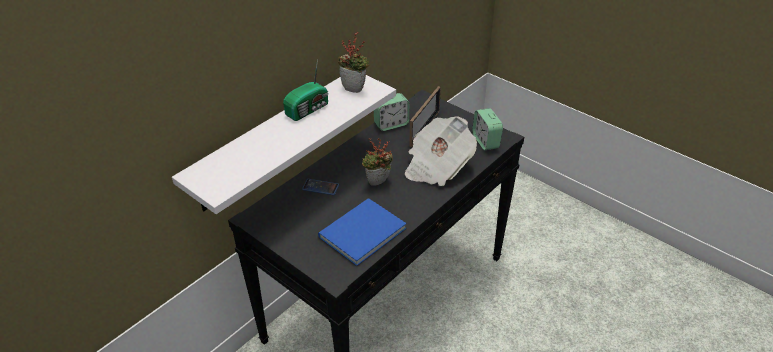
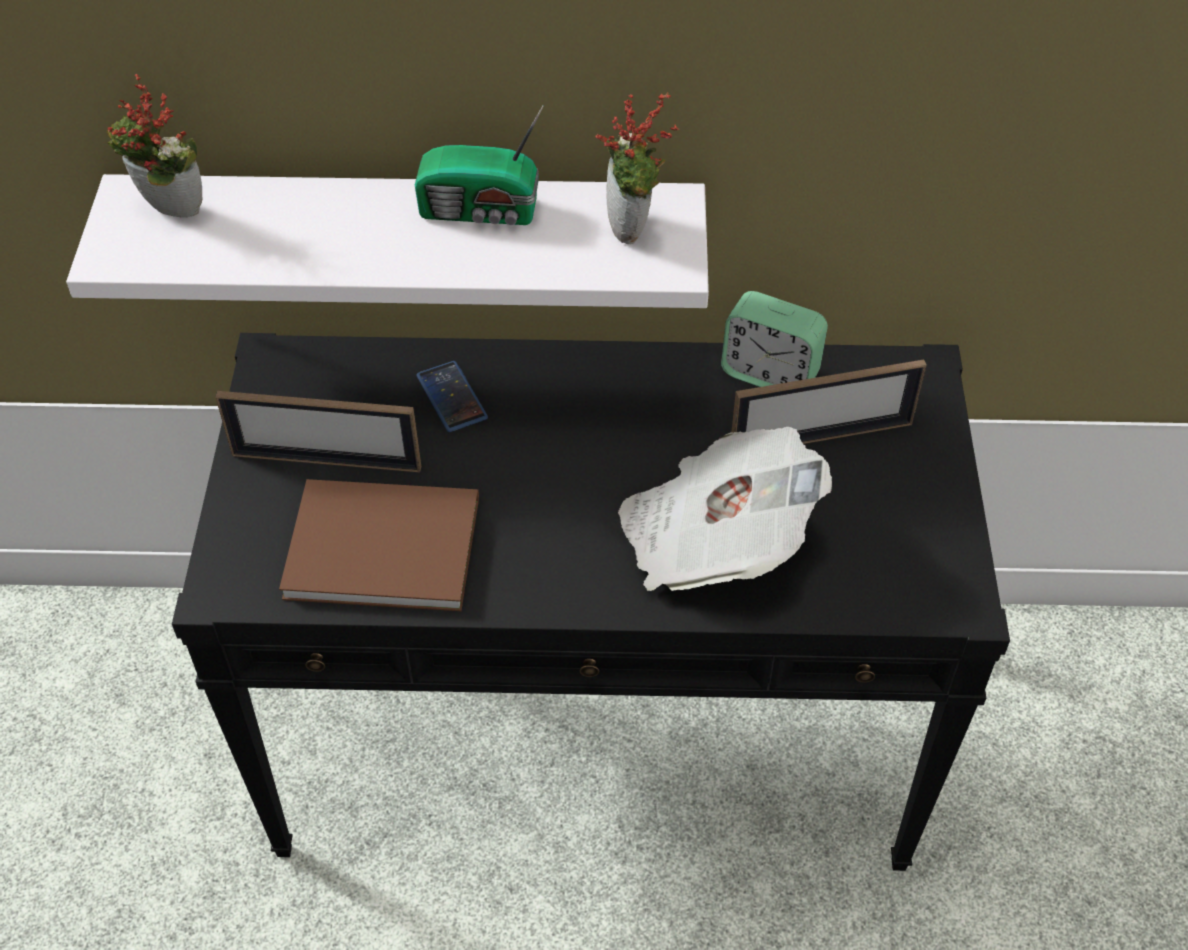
camera: 50 degrees right, 10 degrees up
(311, 227) = (326, 461): none -> picture frame
(359, 233) = (378, 543): blue book -> brown book
(378, 184) = (553, 478): potted plant -> potted plant (168, 213)
(485, 141) = (902, 575): alarm clock -> none

